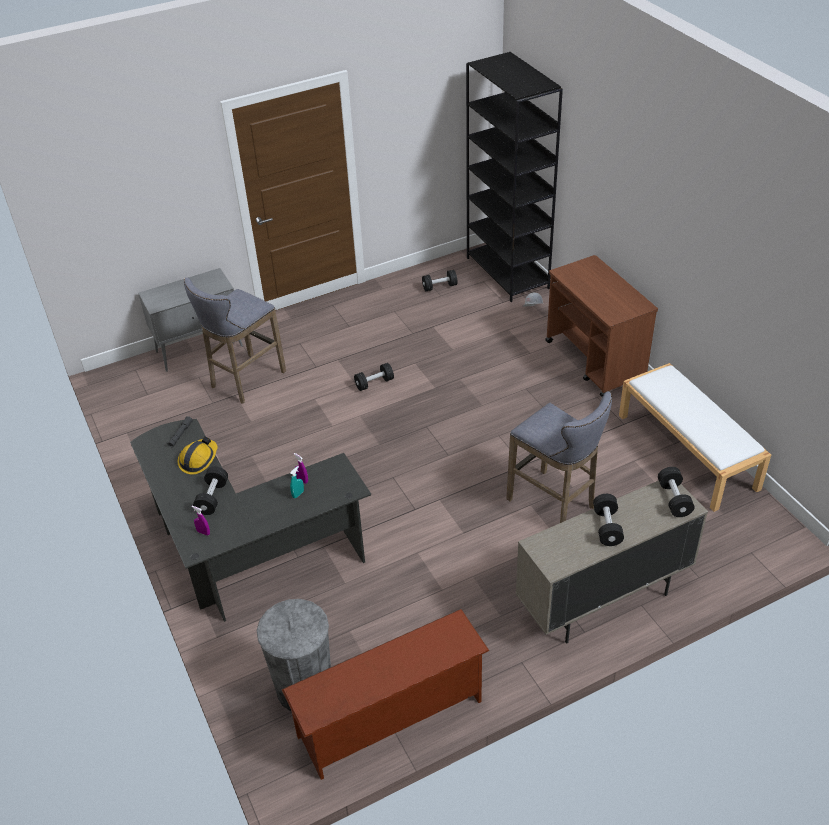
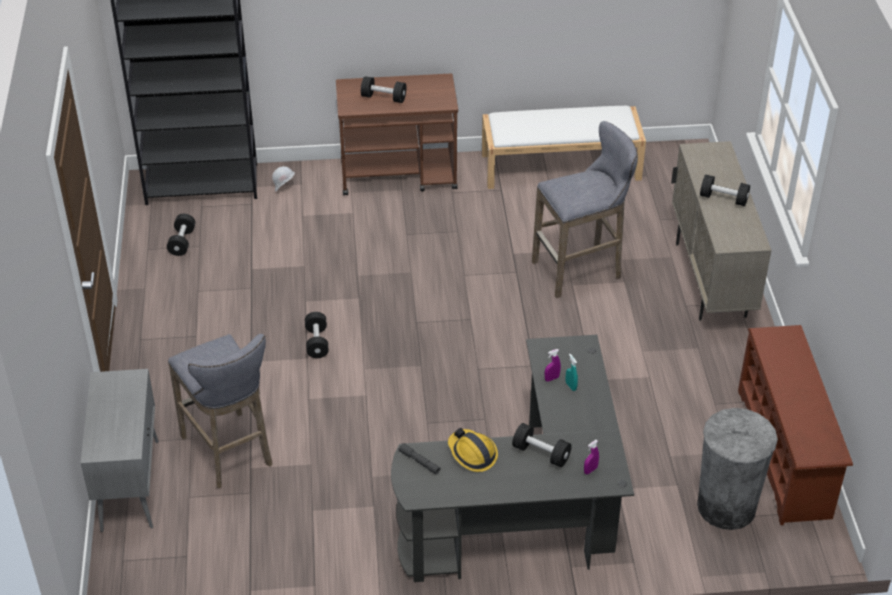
camera: 70 degrees left, 0 degrees up
(674, 499) = (709, 153): black dumbbell -> black dumbbell (383, 97)

